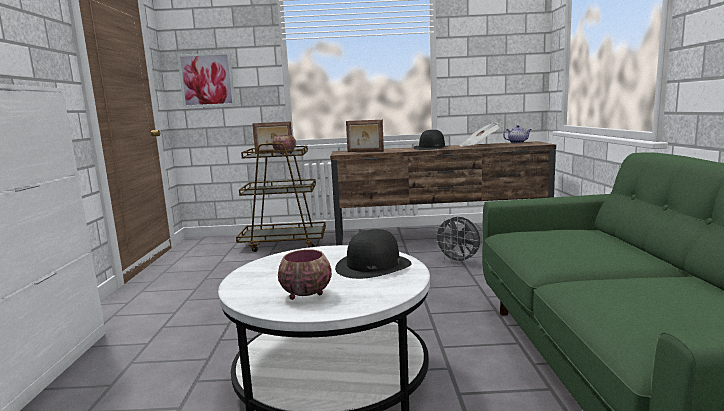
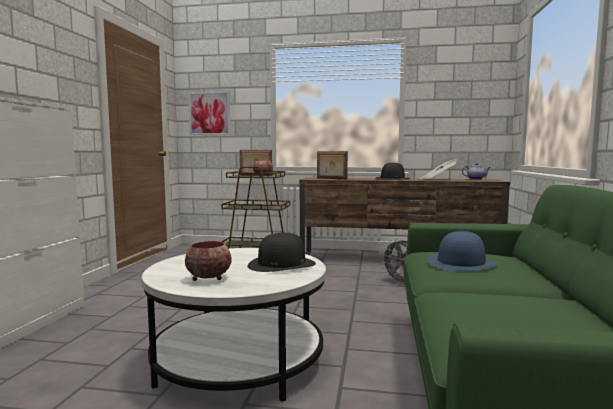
camera: 10 degrees right, 5 degrees down
(559, 244) = (461, 263): none -> blue hat

